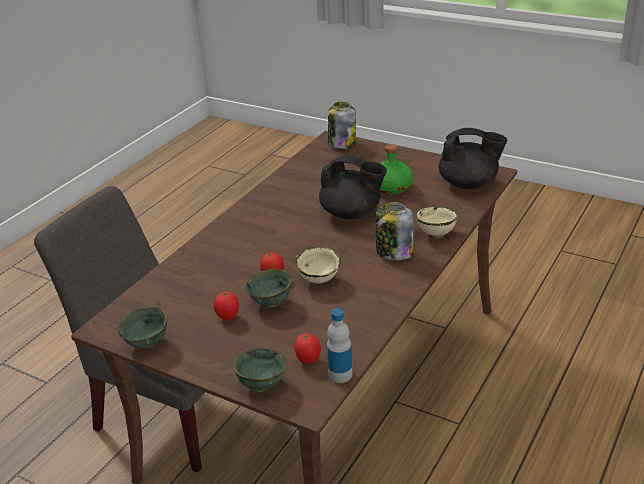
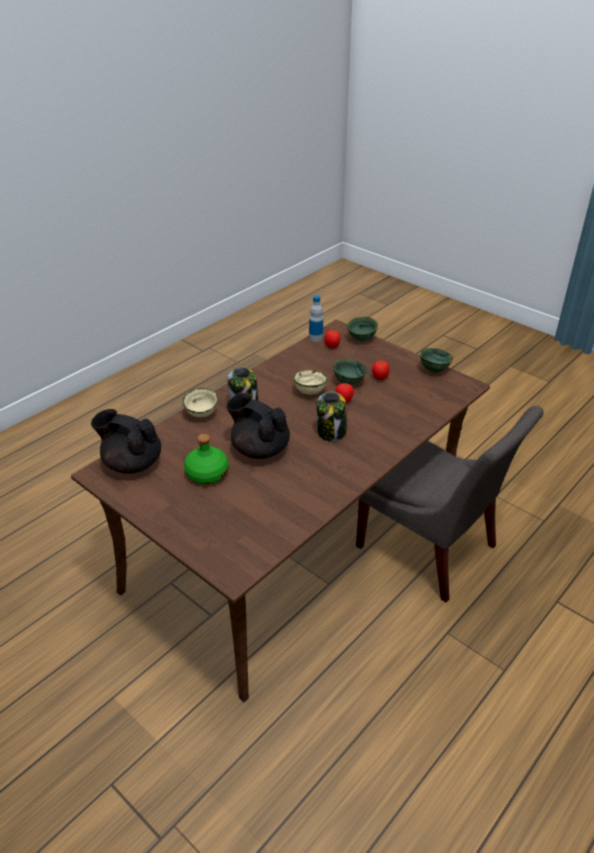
camera: 170 degrees left, 5 degrees up
(341, 143) = (224, 561): jar -> jar (331, 432)

